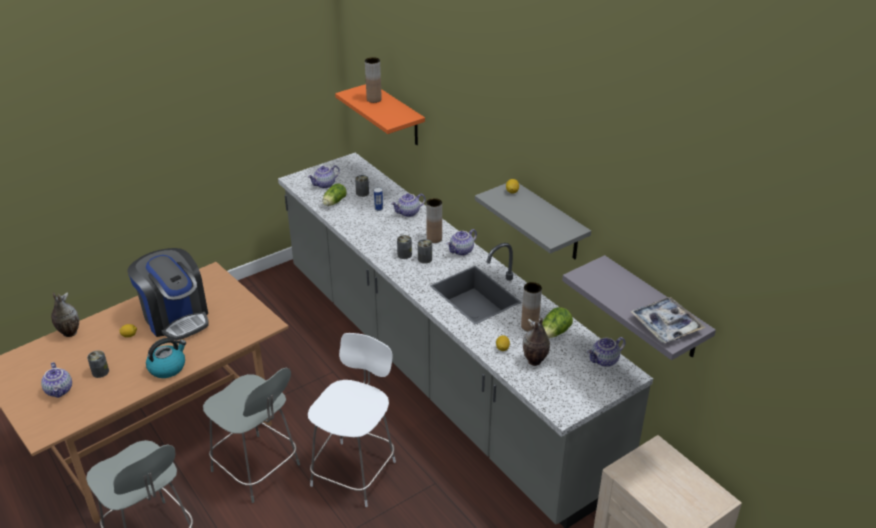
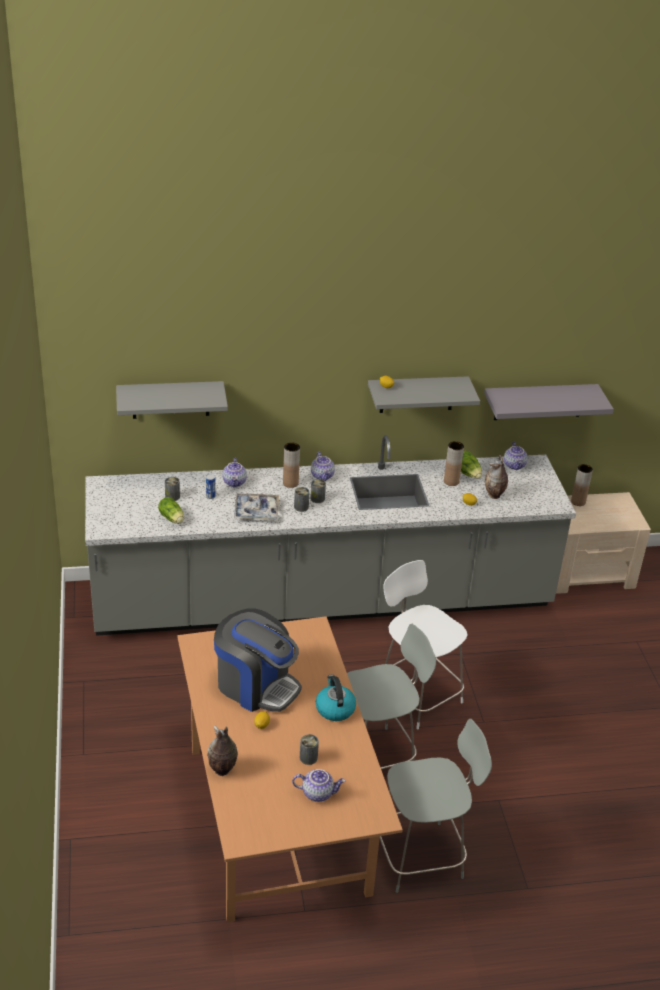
camera: 65 degrees left, 0 degrees up
(176, 317) = (256, 685): coffee machine -> coffee machine turned 45 degrees clockwise
(325, 185) = (132, 514): teapot -> none
(374, 99) = (157, 394): brown vase -> brown vase (578, 502)
(397, 115) = (170, 399): orange shelf -> grey shelf
(665, 325) = (583, 398): tray -> tray (256, 511)

